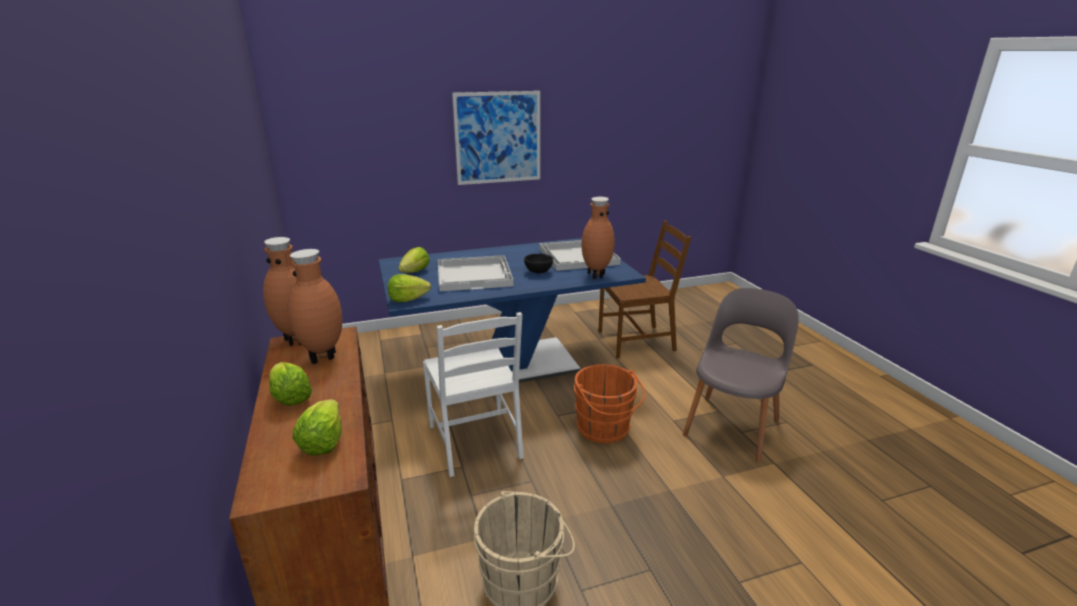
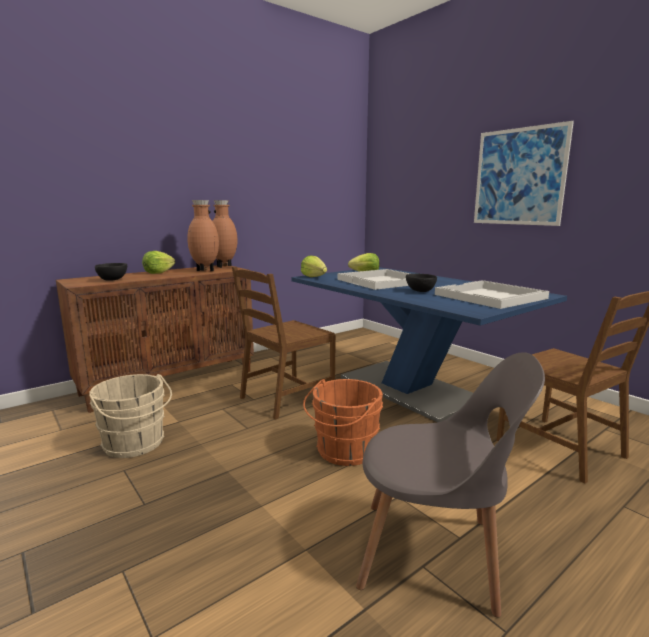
camera: 70 degrees right, 10 degrees down
(323, 442) = (112, 280): lettuce -> black bowl
(476, 441) = (286, 398): white chair -> brown chair
(595, 275) = (448, 304): brown vase -> none

